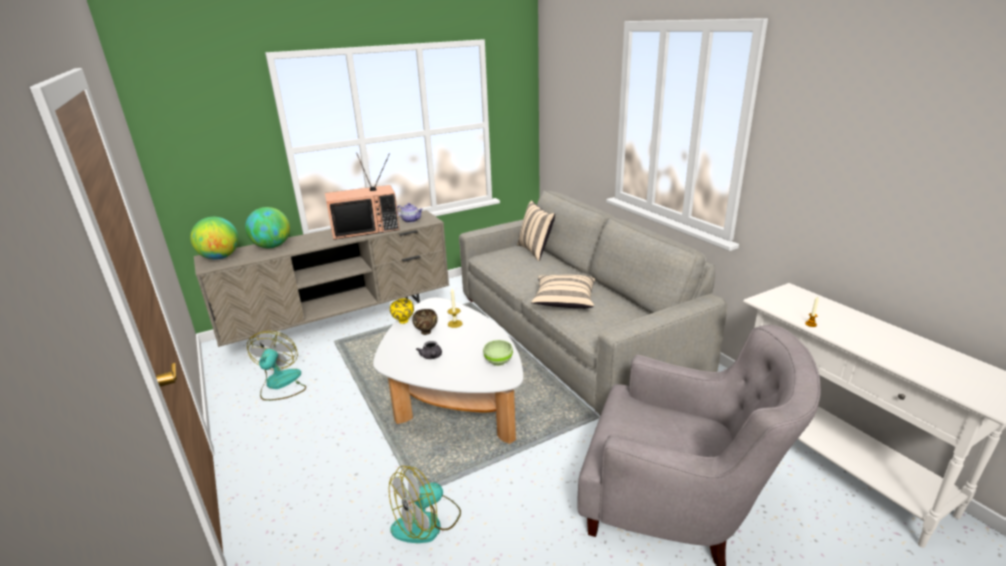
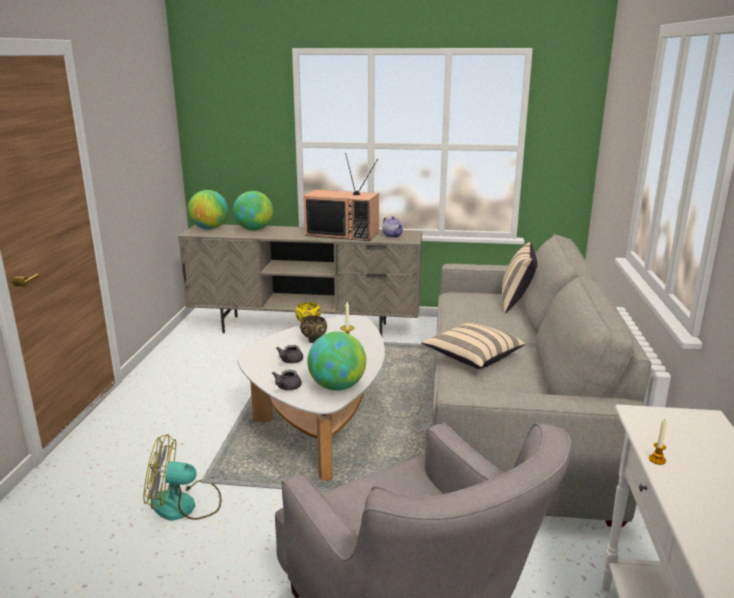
camera: 35 degrees right, 5 degrees down
(280, 384) = (210, 355): fan -> none
(461, 379) = (286, 388): none -> grey teapot
(498, 362) = (337, 386): green bowl -> globe

